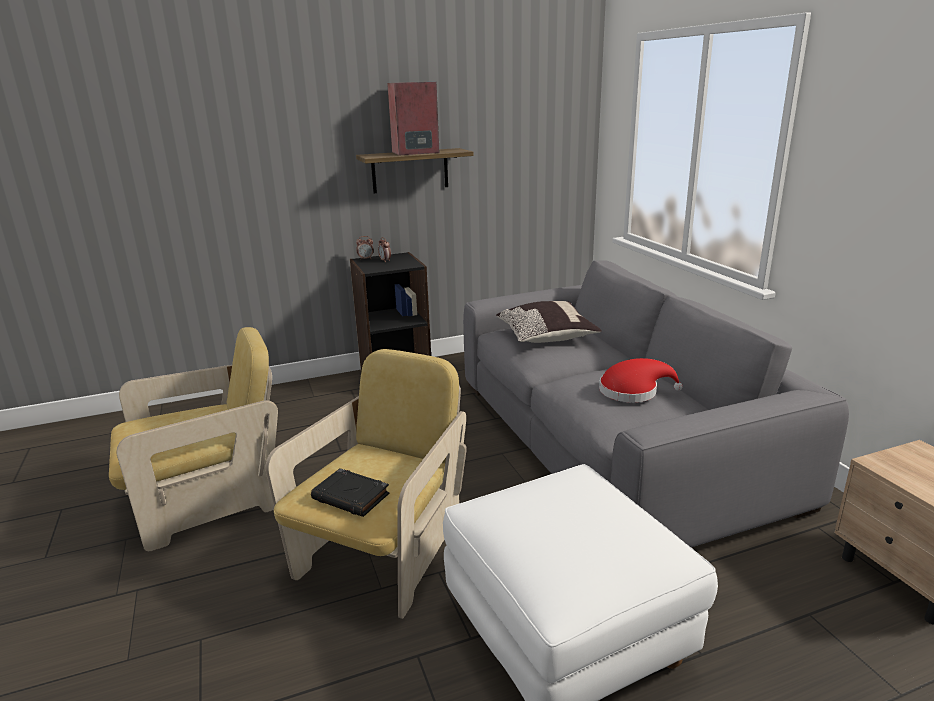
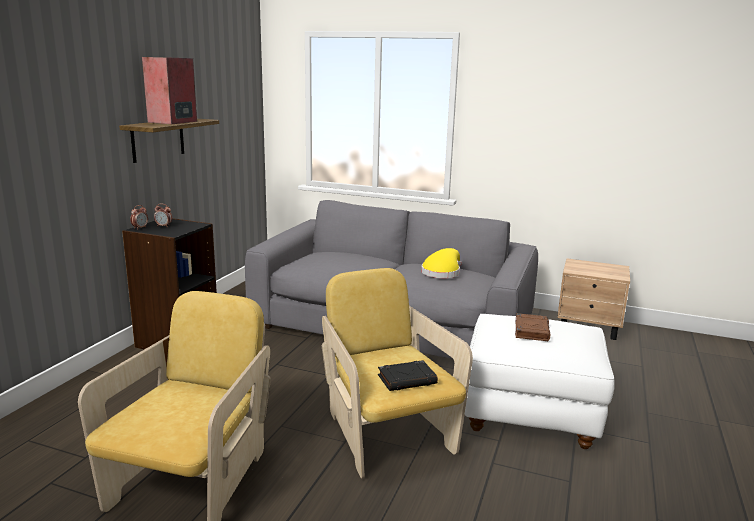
camera: 50 degrees left, 5 degrees down
(546, 336) = (331, 260): pillow -> none
(558, 513) = (531, 330): none -> brown book
(633, 391) = (442, 272): red hat -> yellow hat

